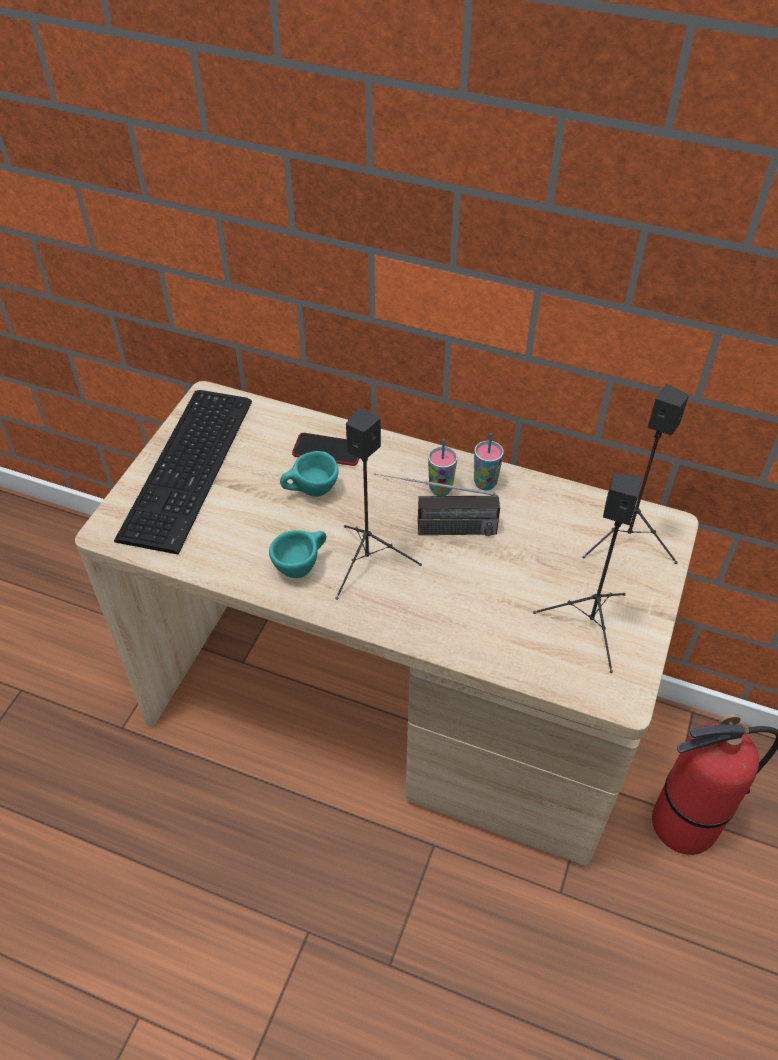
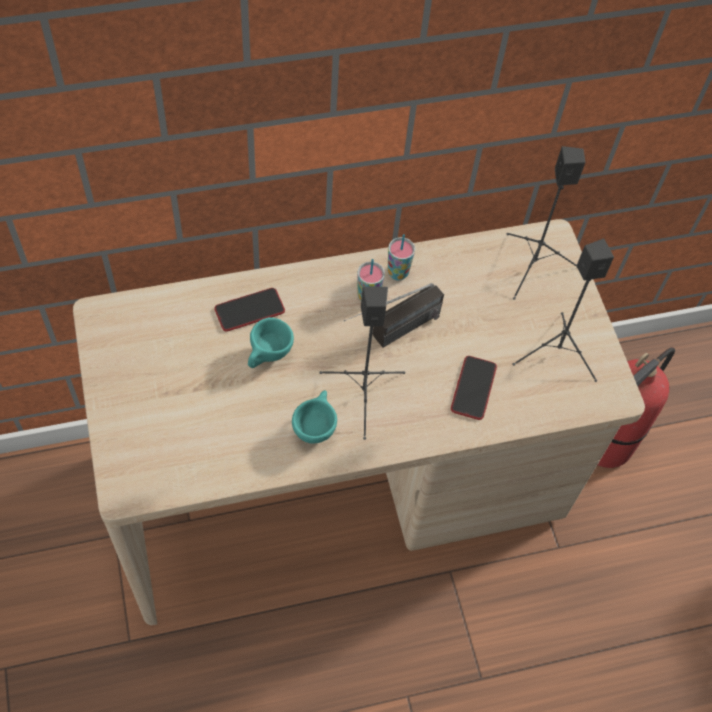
camera: 40 degrees left, 10 degrees up
(192, 466) = (145, 389): keyboard -> none
(476, 612) = (473, 388): none -> phone

